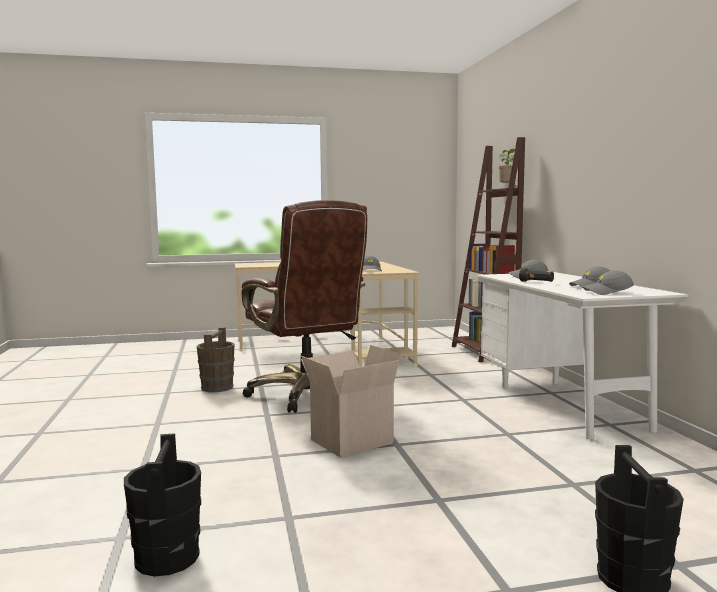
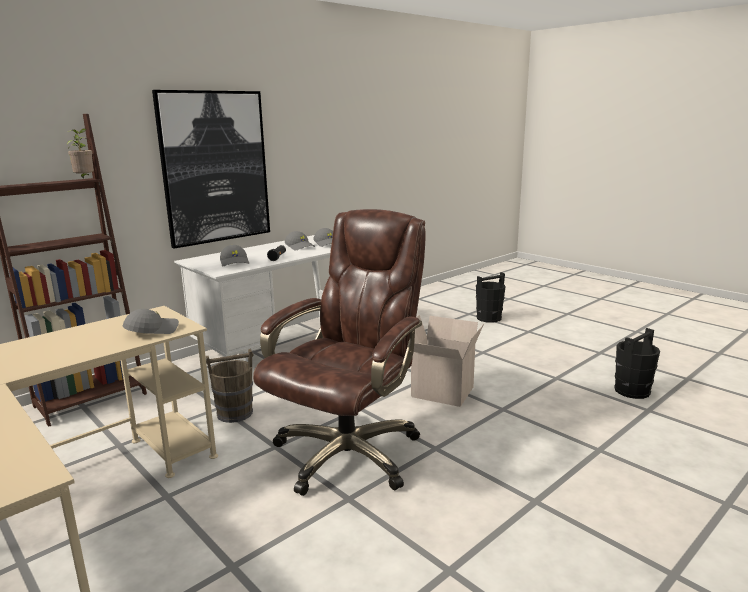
camera: 120 degrees left, 10 degrees up
(217, 387) = (386, 534): brown bucket -> brown bucket (235, 413)
(594, 181) = (215, 167): none -> picture

